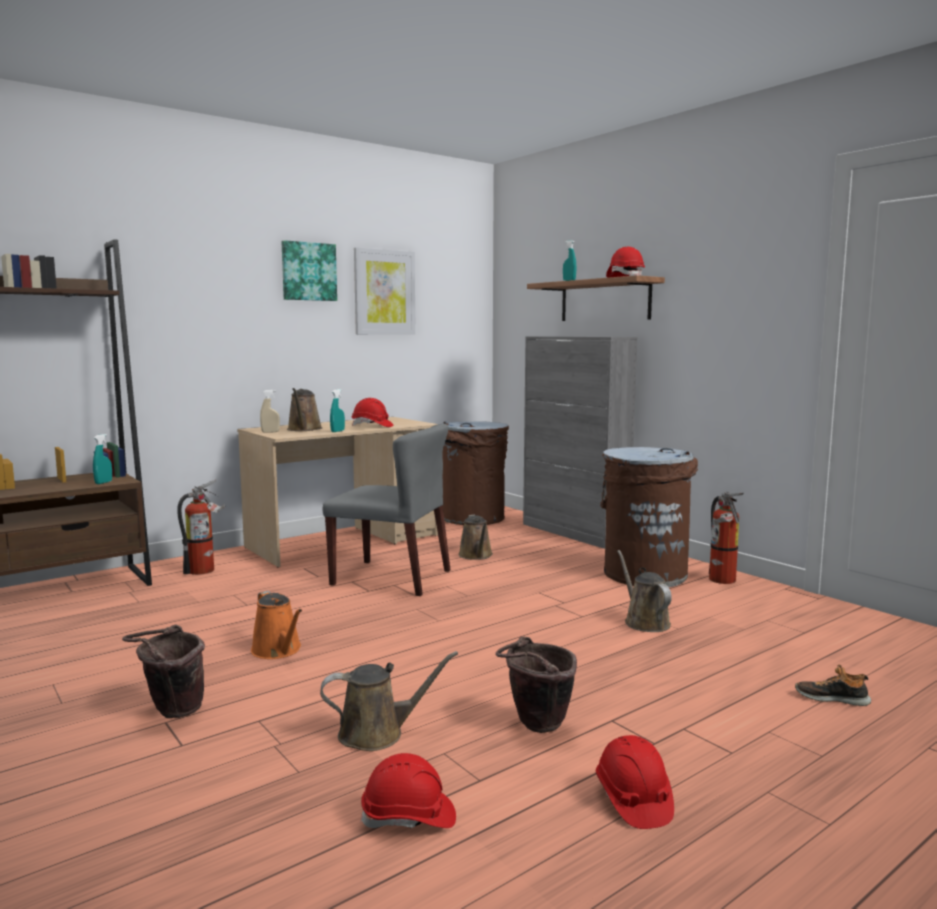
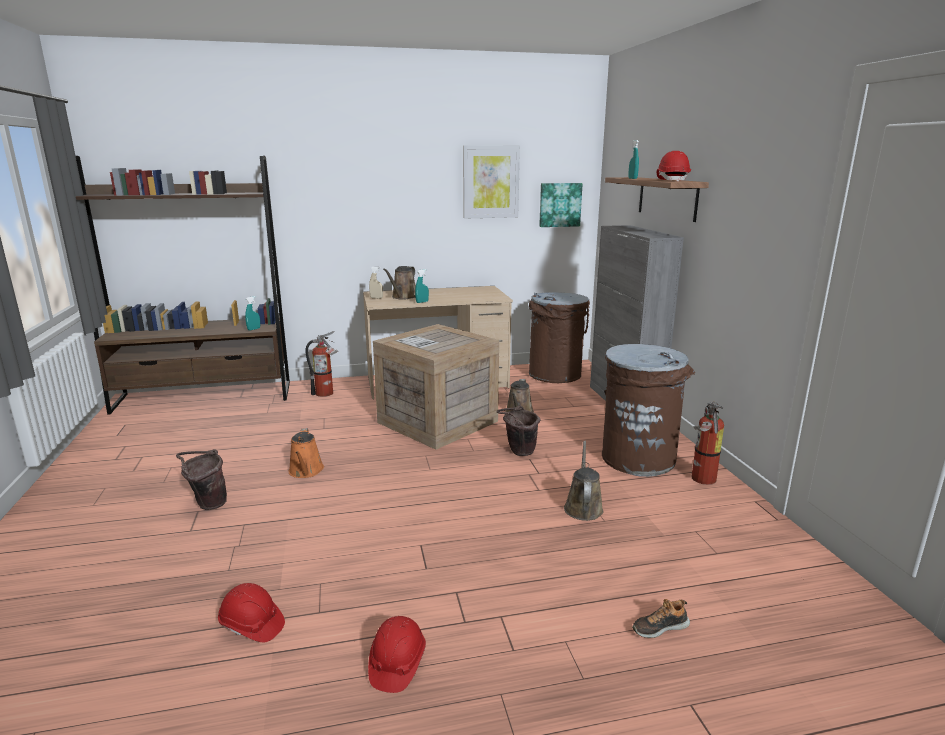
camera: 25 degrees right, 10 degrees up
(308, 271) = (422, 168): picture -> picture (559, 205)
(372, 426) = (457, 297): red hard hat -> none
(377, 733) = (297, 555): brown watering can -> none
(392, 577) = (437, 423): grey chair -> crate
(535, 726) = (398, 580): brown bucket -> brown bucket (518, 452)
(831, 698) = (659, 627): shoe -> shoe turned 60 degrees counterclockwise

